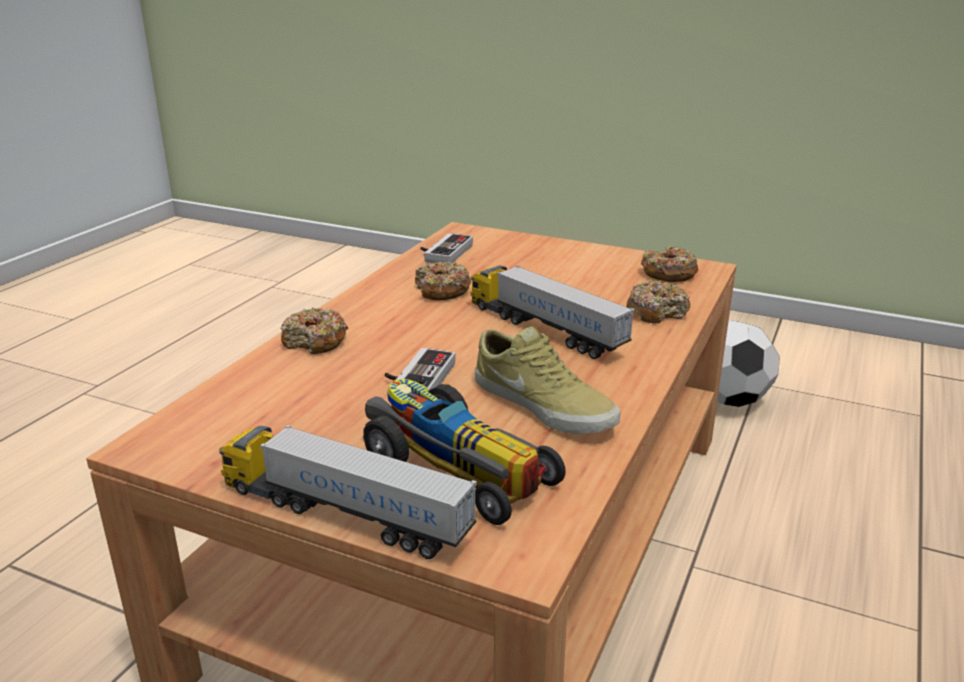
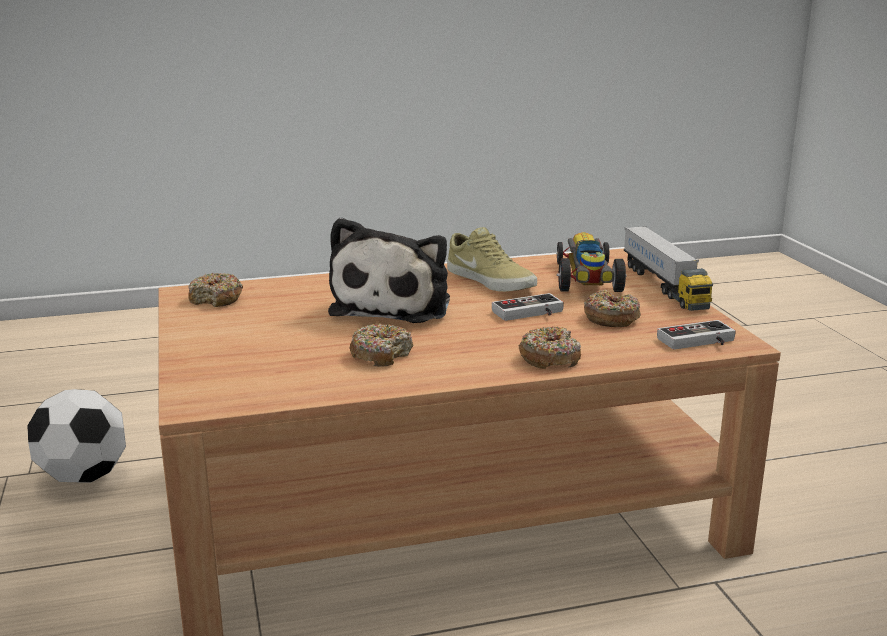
camera: 130 degrees left, 5 degrees down
(443, 252) = (282, 388): game controller -> game controller (699, 342)
(545, 329) = (395, 305): toy truck -> plush toy
(546, 404) = (492, 280): beige shoe -> beige shoe turned 135 degrees clockwise
(657, 312) = (308, 287): donut -> donut (611, 318)

